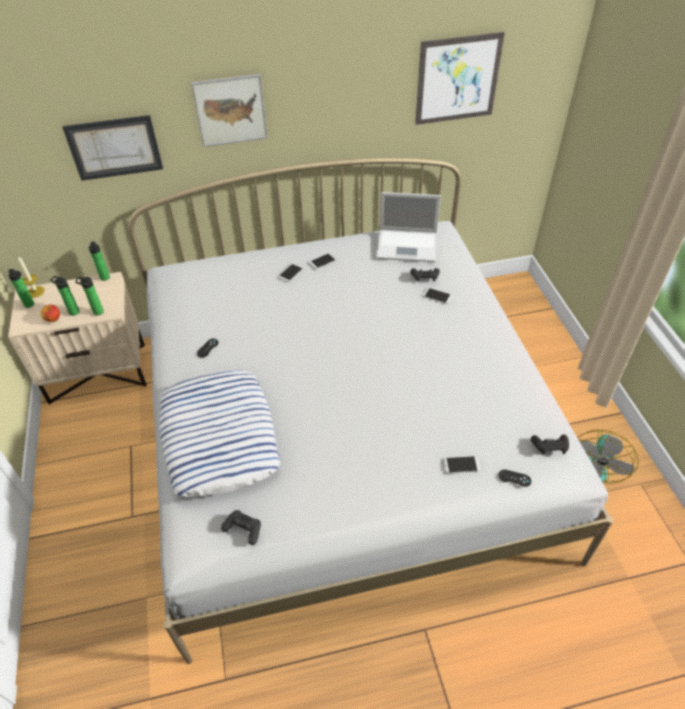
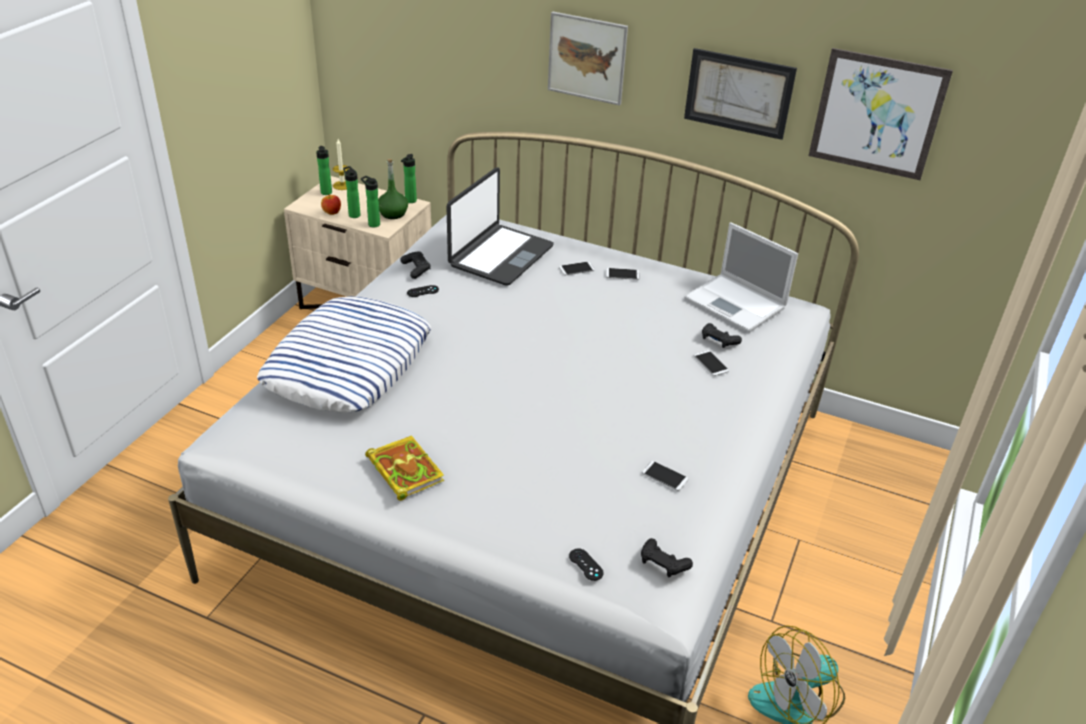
camera: 35 degrees right, 10 degrees down
(103, 295) = (393, 213): none -> green bottle
(114, 147) = (461, 58): picture -> picture (738, 93)
(230, 290) = (500, 256): none -> laptop
(243, 529) = (284, 443): black game controller -> black game controller (416, 269)
(345, 491) = (403, 469): none -> book
(461, 465) = (543, 518): phone -> phone (664, 476)

